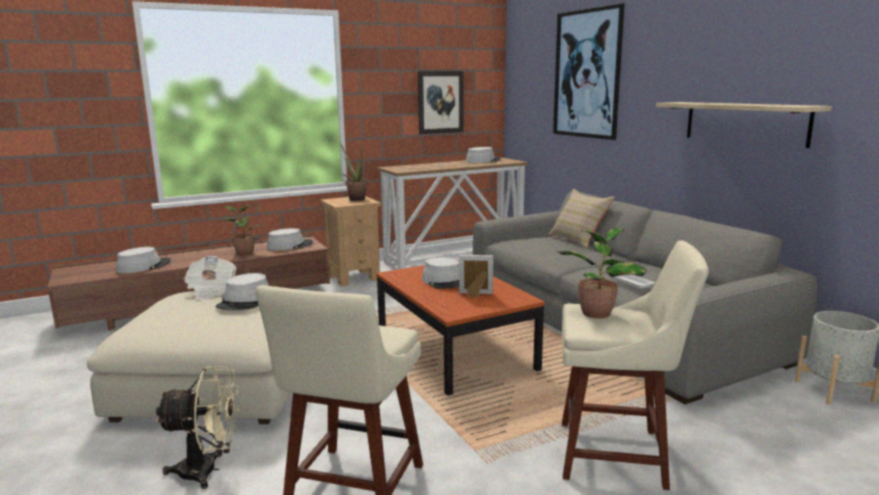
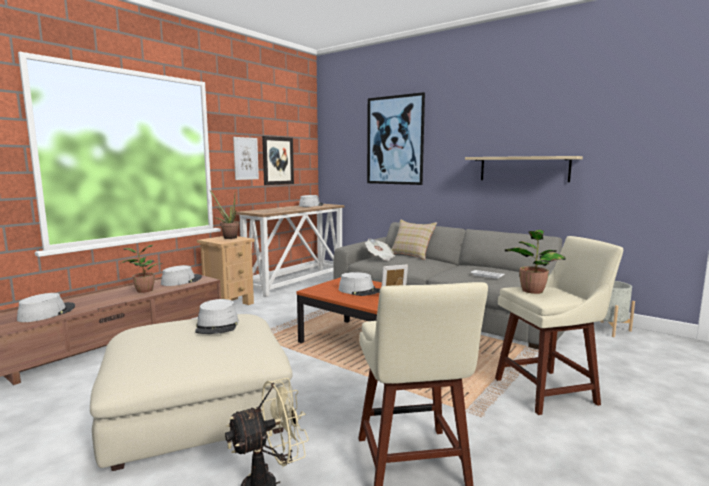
camera: 25 degrees left, 5 degrees down
(211, 291) = (170, 322): newspaper -> newspaper (380, 257)
(393, 101) = (246, 158): none -> picture

